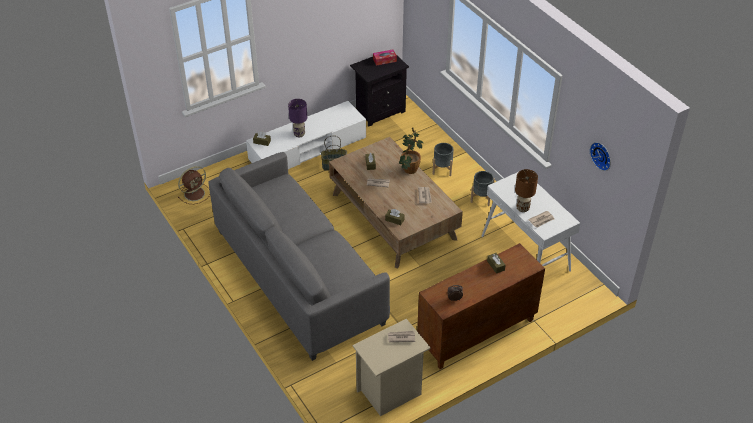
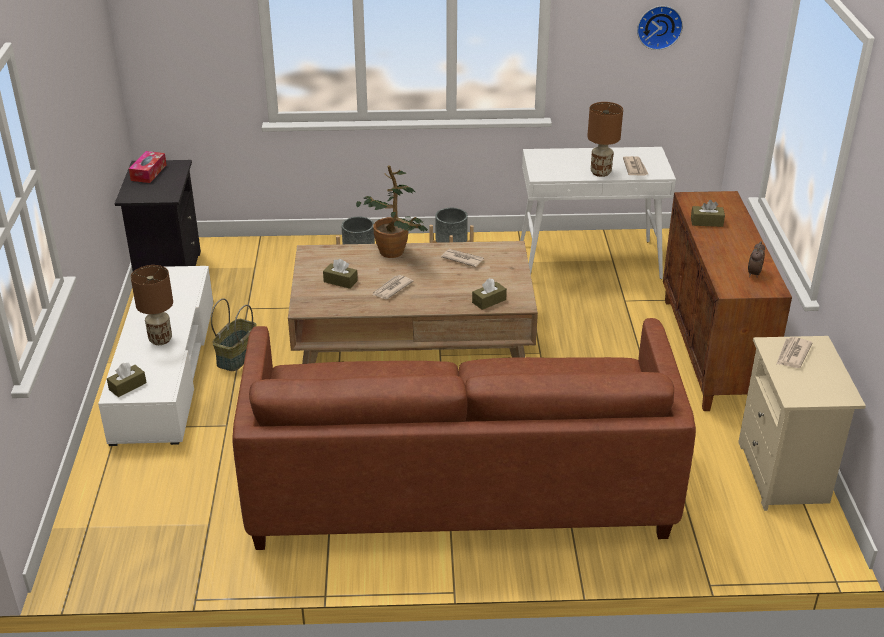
camera: 60 degrees left, 10 degrees down
(195, 193) = (116, 548): brown fan -> none
(298, 276) = (458, 486): grey sofa -> brown sofa
(299, 134) = (160, 340): purple table lamp -> brown table lamp

